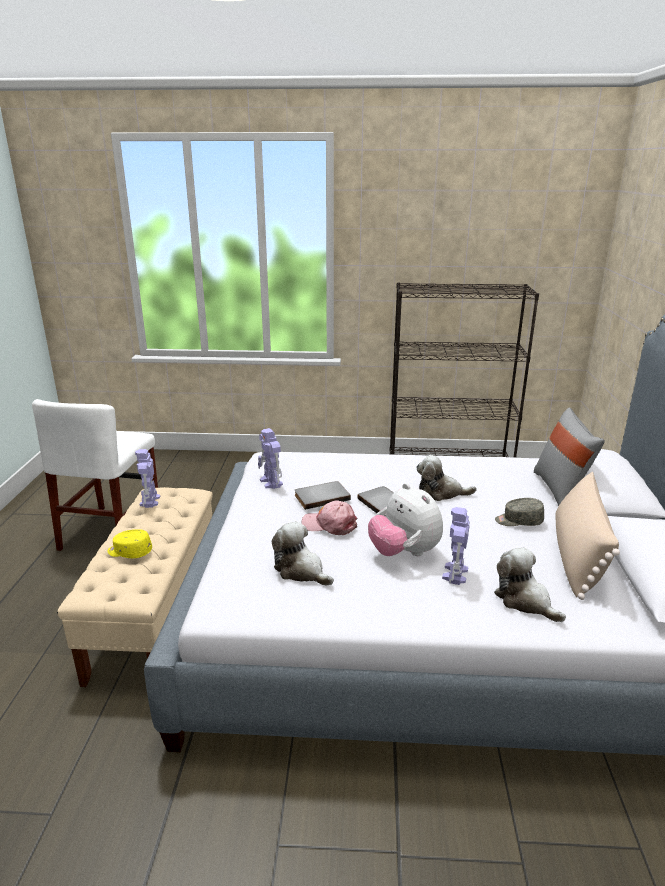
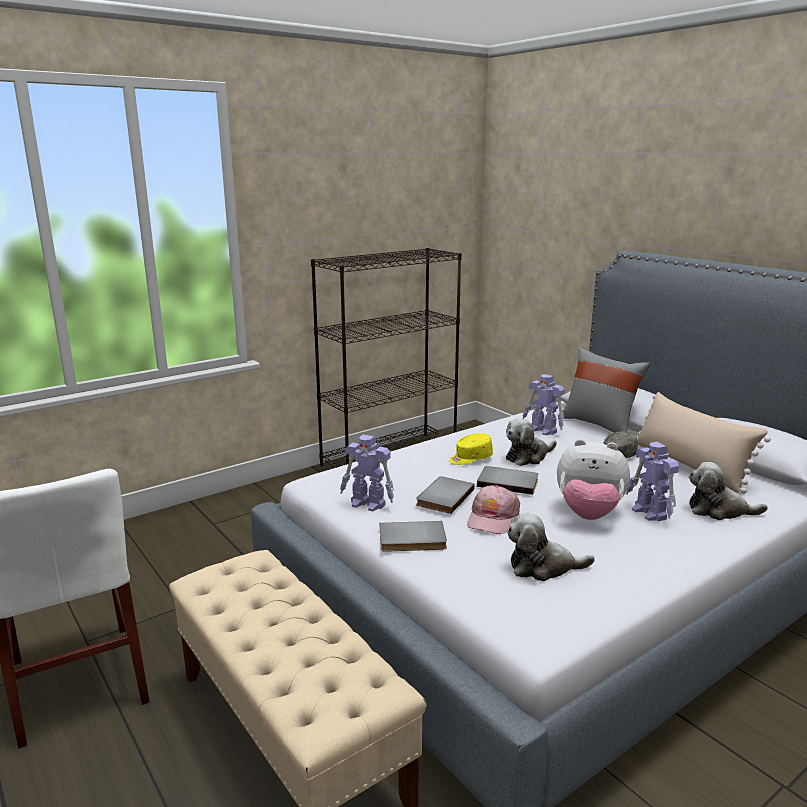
camera: 40 degrees left, 5 degrees down
(129, 552) = (293, 652): yellow cap -> yellow cap (470, 458)
(150, 501) = (216, 589): toy robot -> toy robot (543, 430)
(256, 516) = (412, 540): none -> grey book
(330, 524) = (492, 518): pink cap -> pink cap turned 45 degrees counterclockwise

